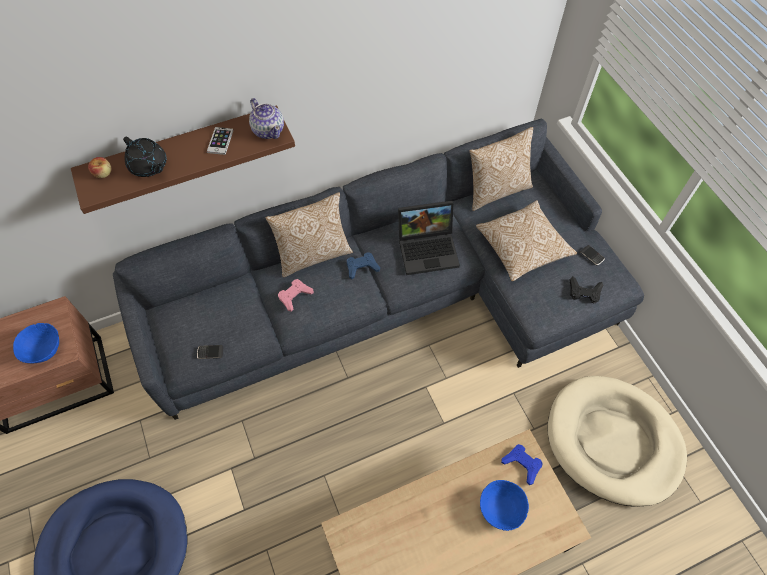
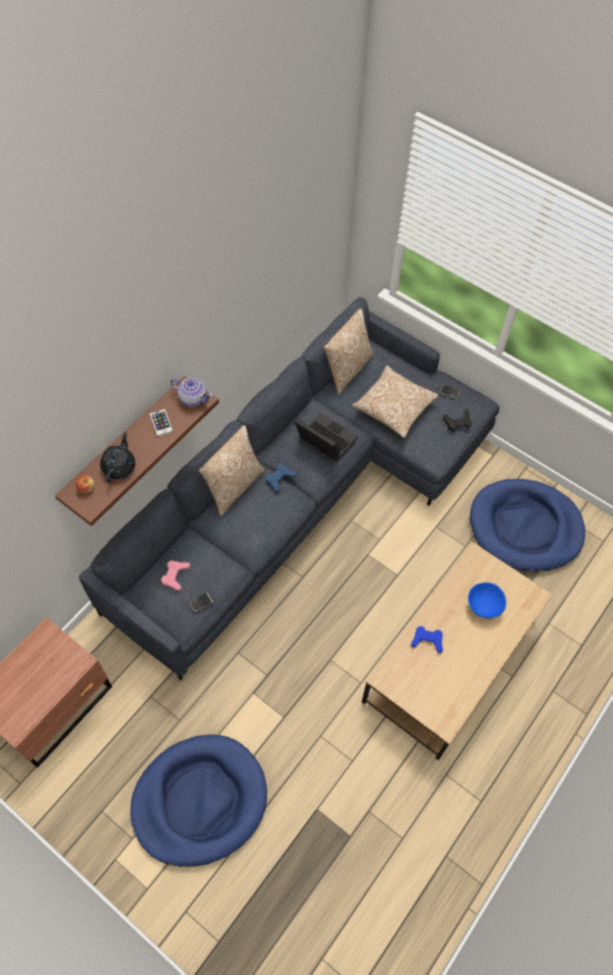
camera: 30 degrees left, 0 degrees up
(44, 350) = (62, 667): blue bowl -> none
(149, 166) = (119, 466): black teapot -> black teapot turned 90 degrees counterclockwise
(295, 296) = (241, 526): pink game controller -> pink game controller (175, 576)
(429, 248) = (324, 440): laptop -> laptop turned 105 degrees counterclockwise
(522, 464) = (481, 568): blue game controller -> blue game controller (427, 640)
(612, 441) = (525, 527): beige dog bed -> blue dog bed

